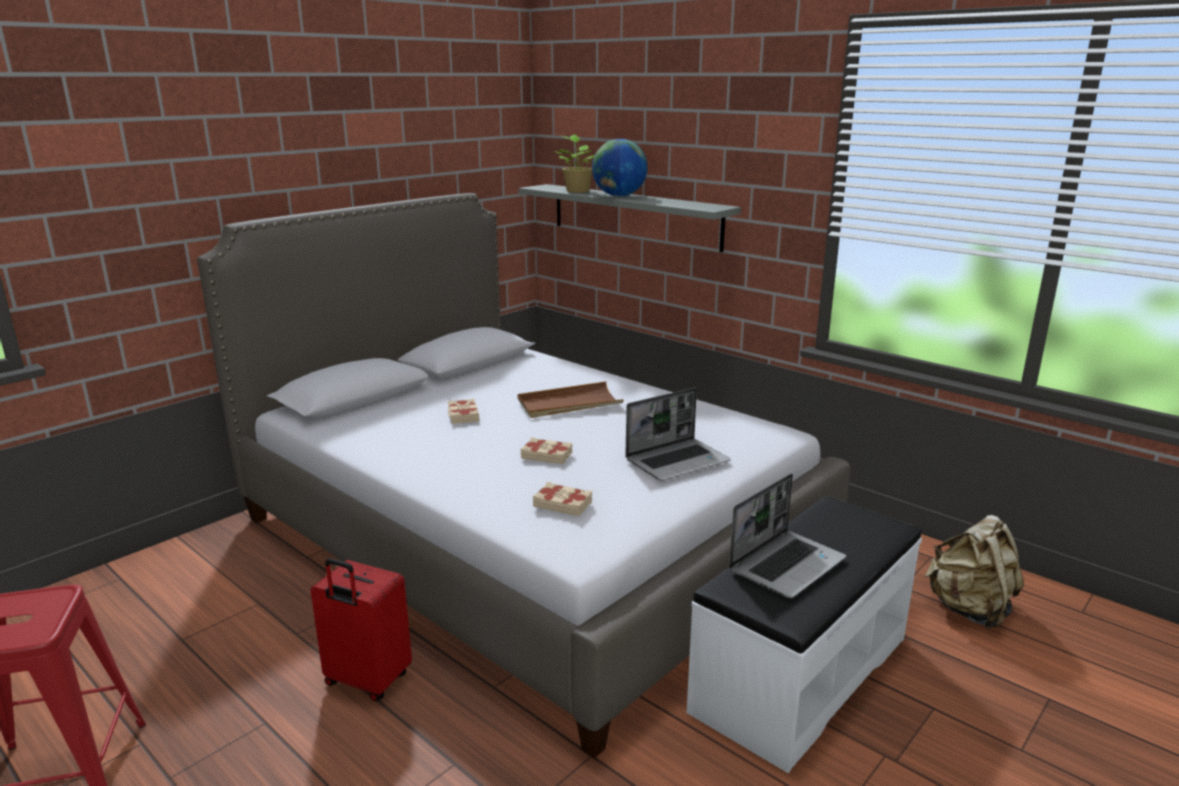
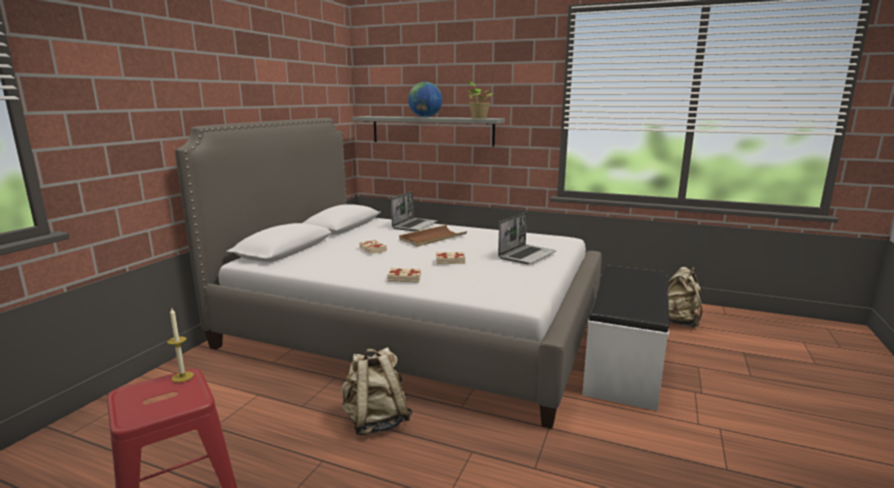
camera: 20 degrees left, 5 degrees down
(54, 595) = (182, 377): none -> candle
(366, 681) = (375, 421): red suitcase -> beige backpack
(563, 504) = (488, 280): beige book -> beige book (404, 278)
(577, 191) = (394, 116): potted plant -> potted plant (478, 118)
(786, 564) = (623, 295): laptop -> laptop (415, 225)

